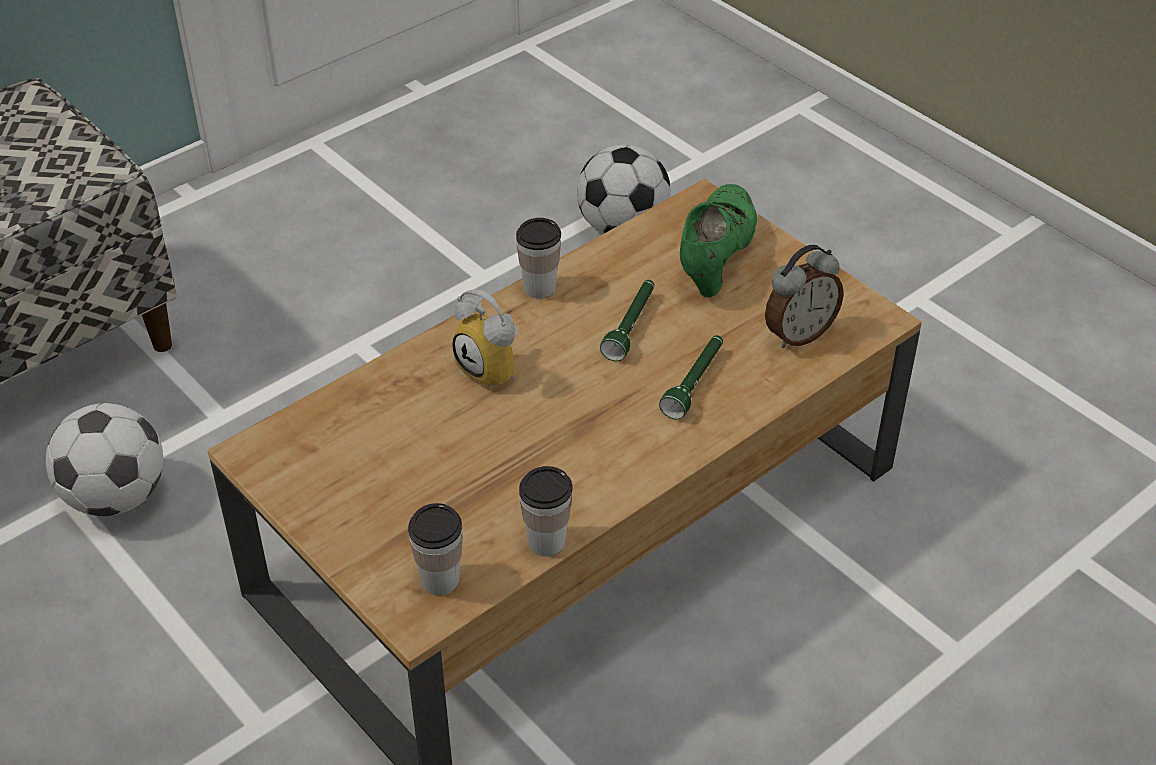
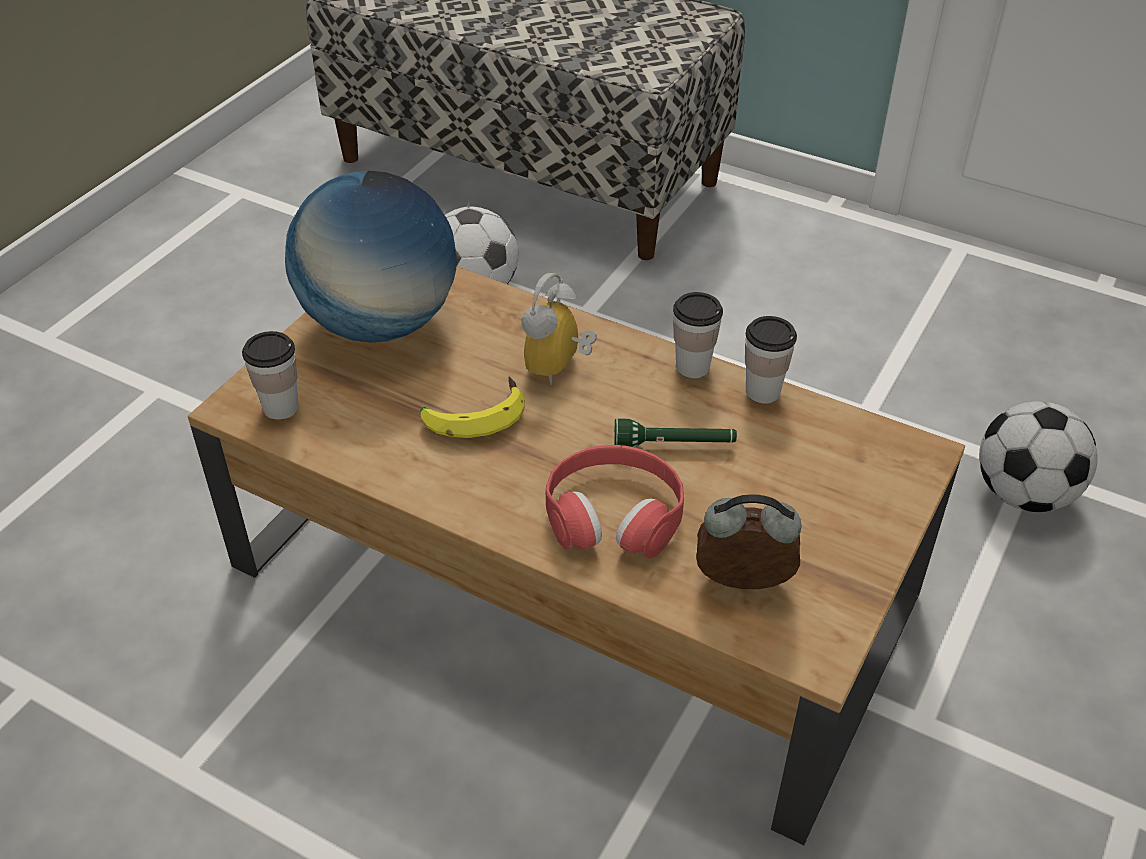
camera: 70 degrees right, 0 degrees up
(349, 479) = (380, 323): none -> globe
(527, 440) = (474, 415): none -> banana
(546, 542) = (347, 462): cup -> cup (763, 392)
(694, 383) = (614, 515): green flashlight -> red headphones
(715, 258) = (828, 485): green shoe -> none
(798, 334) = (743, 585): alarm clock -> alarm clock turned 150 degrees clockwise

